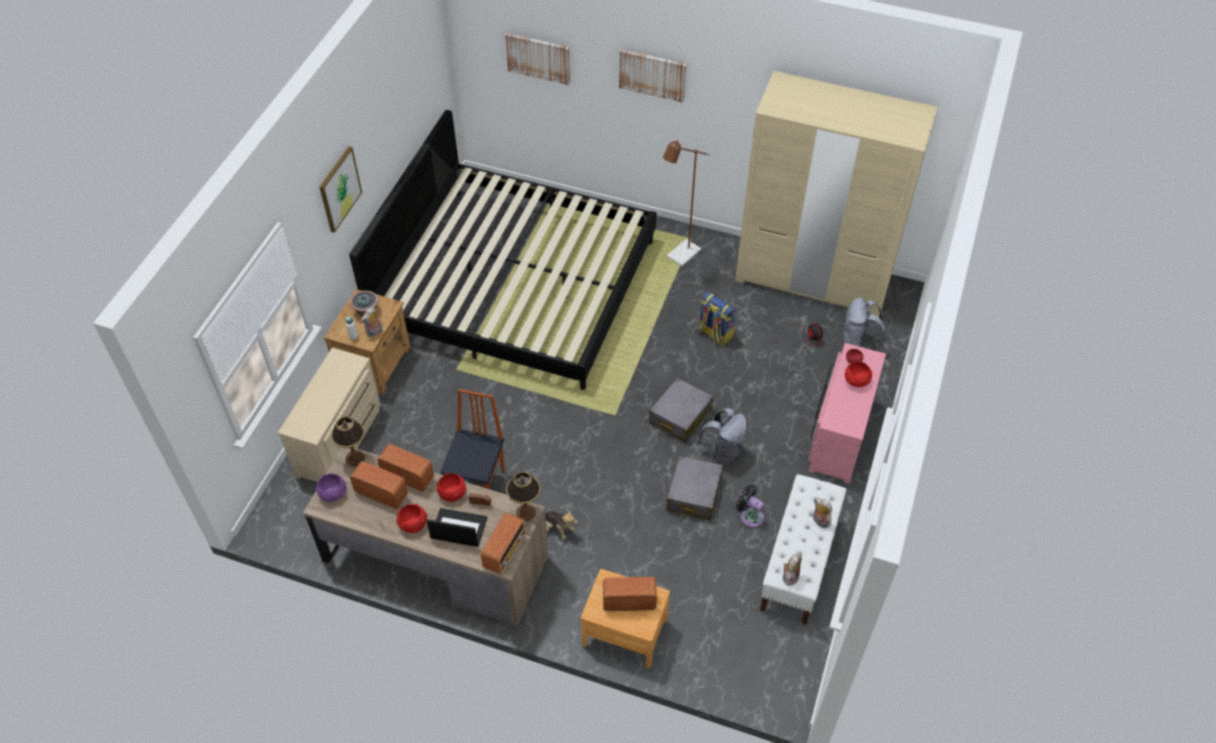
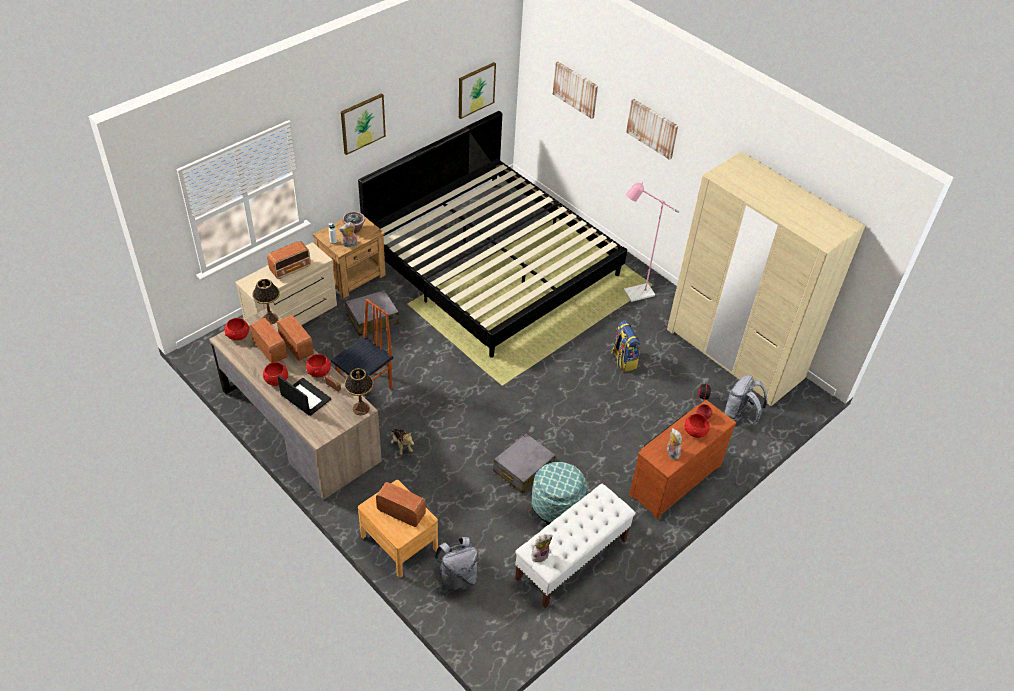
camera: 25 degrees right, 5 degrees down
(333, 494) = (238, 335): purple bowl -> red bowl
(422, 97) = (476, 90): none -> picture
(505, 551) = (326, 428): radio -> radio (291, 269)
(680, 257) = (634, 294): brown floor lamp -> pink floor lamp
(680, 416) = (552, 408): grey suitcase -> grey suitcase (372, 319)
(723, 452) = (568, 449): grey backpack -> grey backpack (457, 578)
(750, 516) = (556, 505): black fan -> ottoman
(819, 521) = (594, 526): plush toy -> plush toy (671, 452)
(838, 434) = (673, 478): pink dresser -> brown dresser

